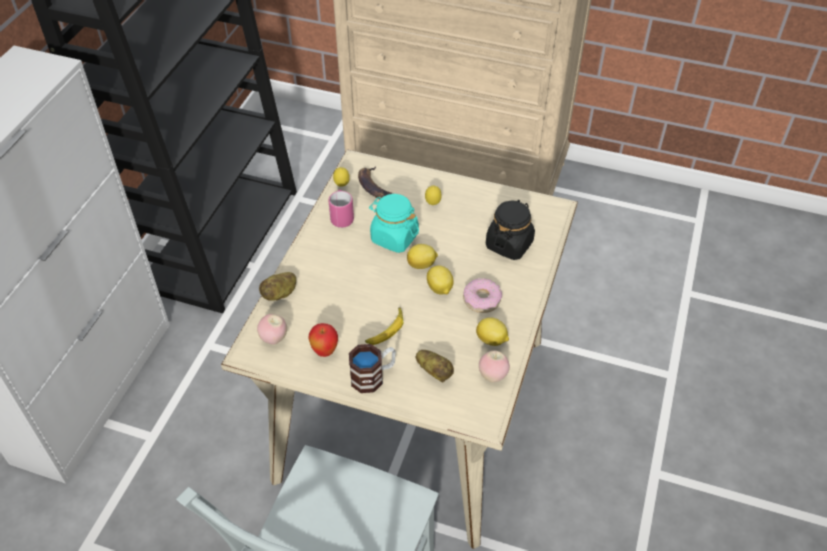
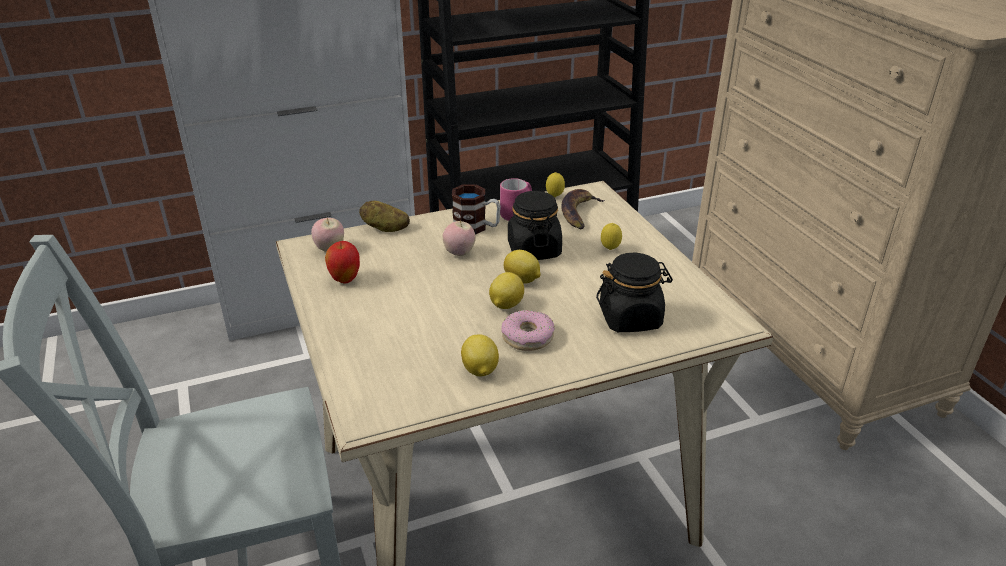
camera: 50 degrees right, 15 degrees down
(373, 376) = (344, 320): mug -> mug (476, 228)
(386, 330) = (411, 300): banana -> none
(394, 237) = (533, 250): turquoise jar -> black jar
(434, 371) = (392, 353): potato -> none
(493, 376) = (430, 395): apple -> apple (459, 253)

